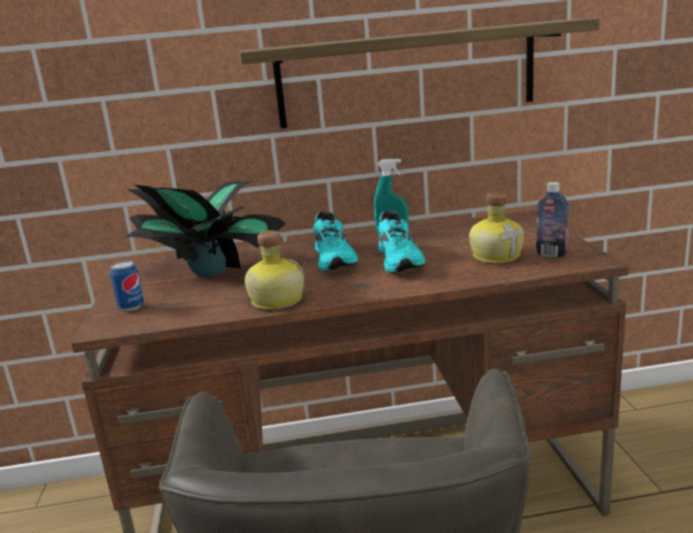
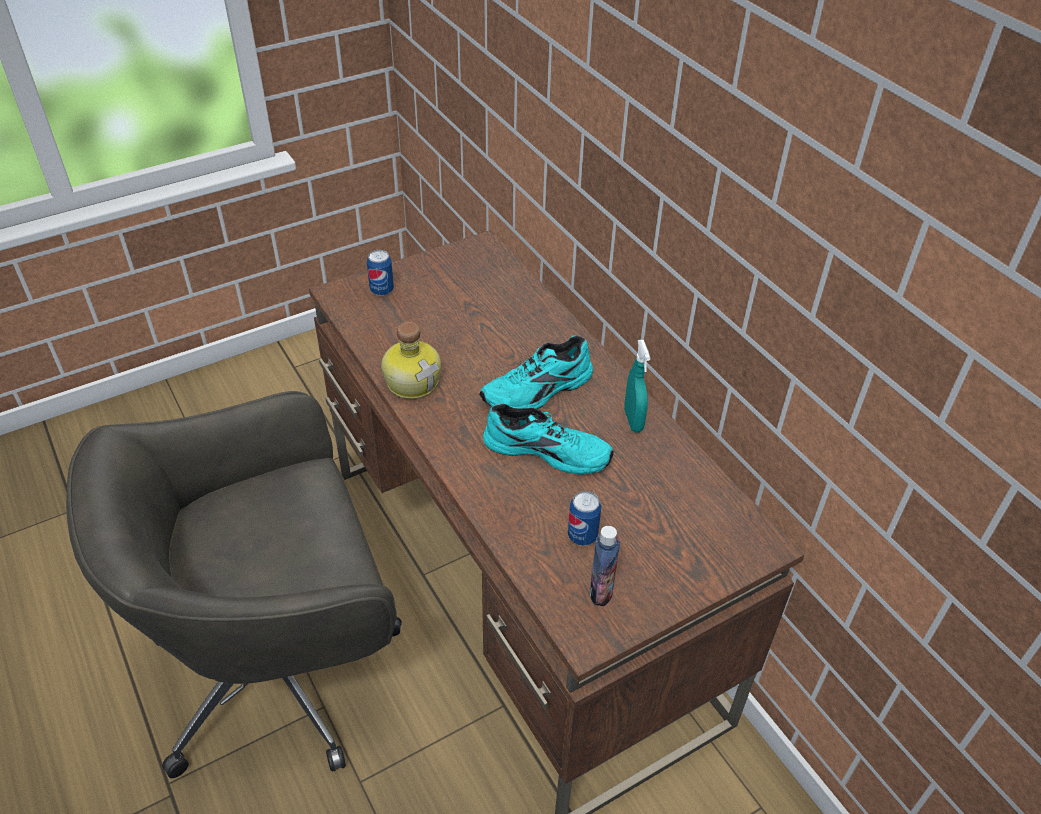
camera: 65 degrees right, 25 degrees up
(209, 271) = (478, 305): potted plant -> none
(402, 259) = (548, 449): turquoise shoe -> turquoise shoe turned 135 degrees counterclockwise
(406, 75) = (733, 271): shelf -> none
(496, 256) = (582, 536): bottle -> can

